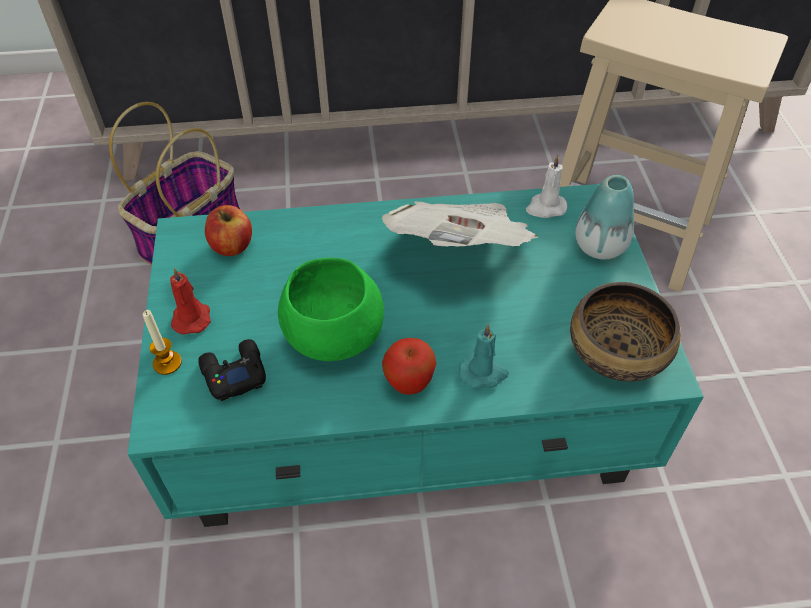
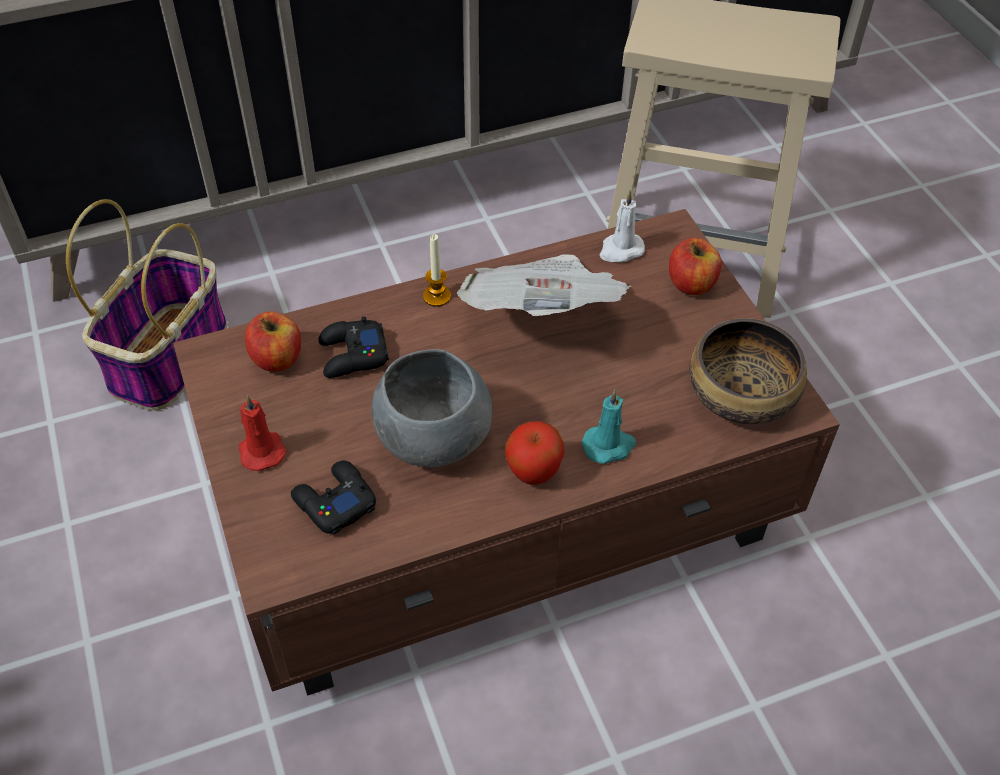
camera: 15 degrees left, 0 degrees up
(167, 363) = (253, 507): candle -> candle (437, 296)
(293, 254) = (352, 355): none -> black game controller
(333, 336) = (432, 439): green bowl -> grey bowl
(409, 401) = (501, 503): turquoise coffee table -> brown coffee table
(599, 246) = (691, 284): vase -> apple

